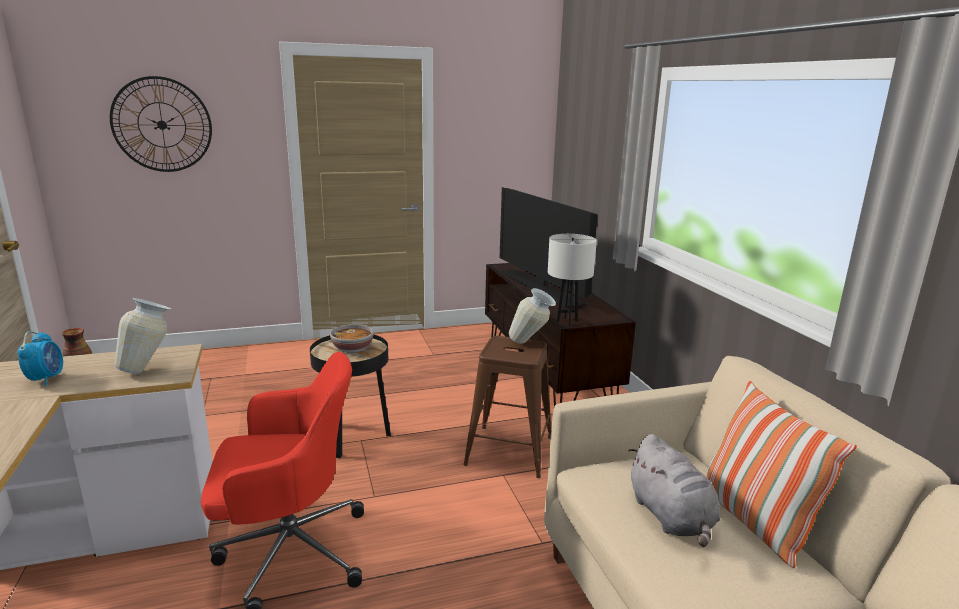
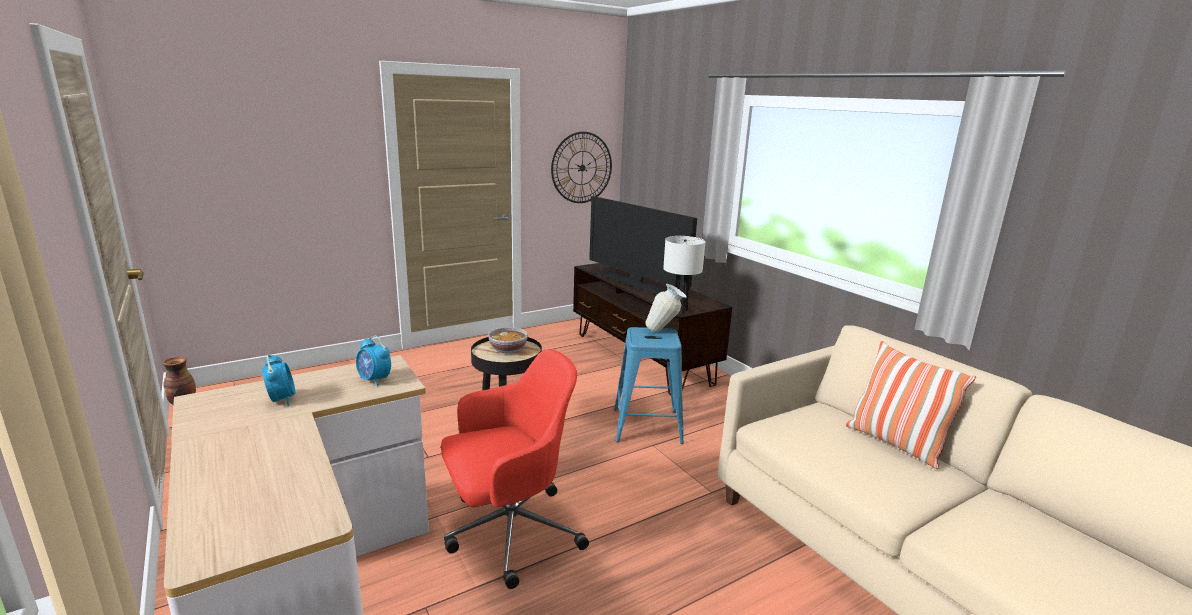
camera: 15 degrees left, 0 degrees up
(150, 368) = (374, 380): vase -> alarm clock
(162, 125) = (262, 143): wall clock -> wall clock (582, 168)
(508, 451) = (646, 426): brown stool -> blue stool
(671, 517) = (842, 448): grey plush toy -> none

